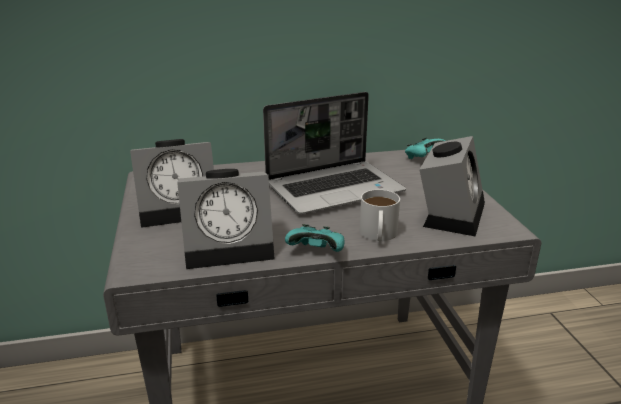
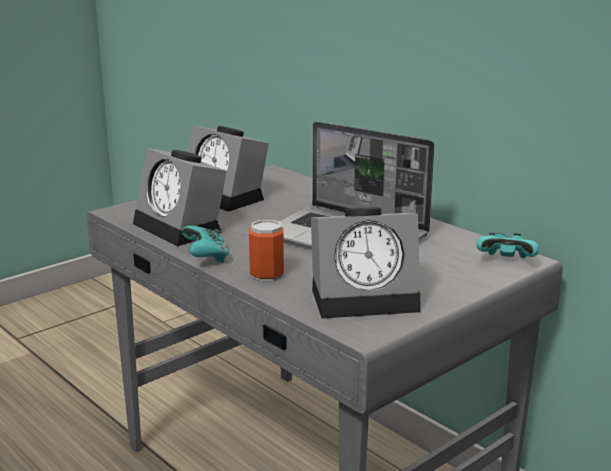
camera: 60 degrees right, 5 degrees down
(378, 235) = (267, 274): white mug -> can

